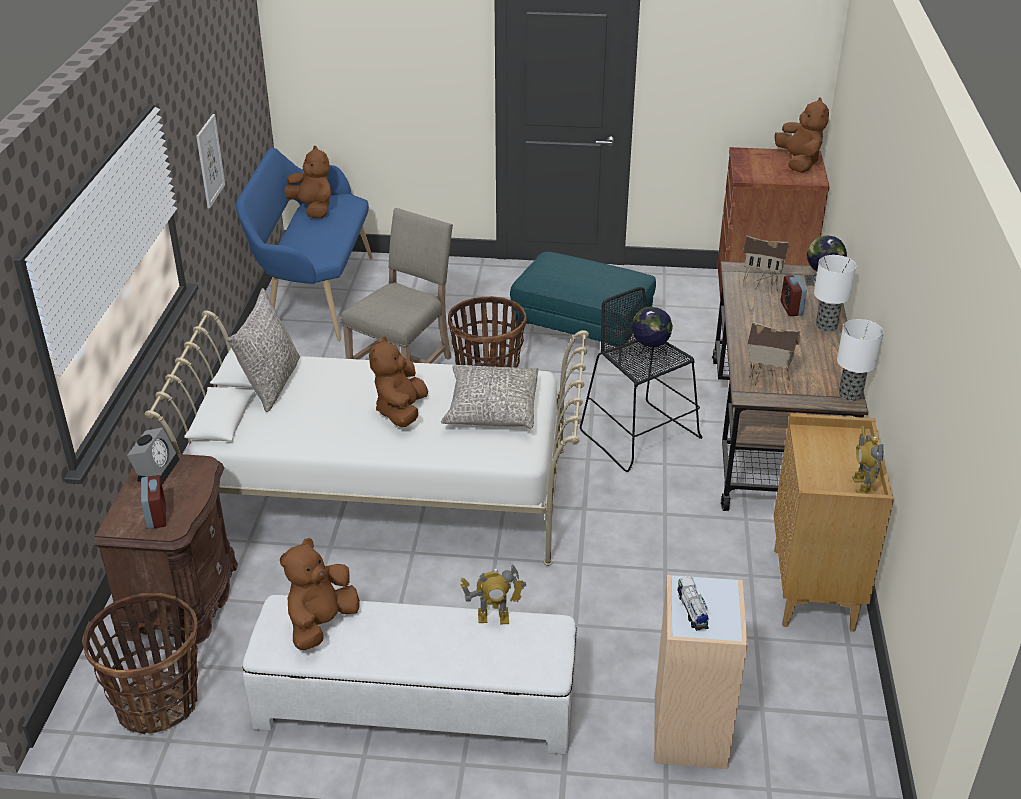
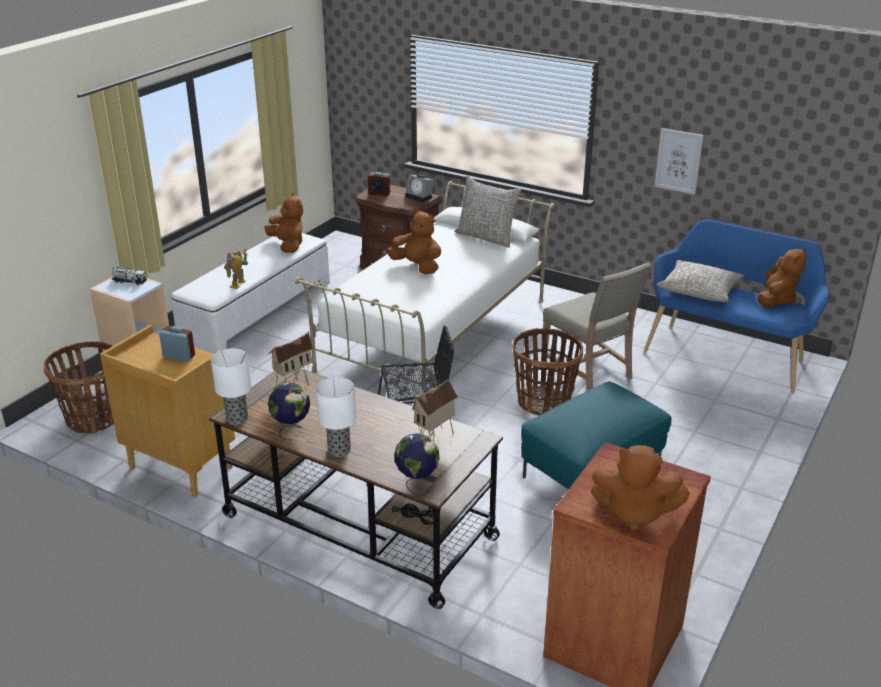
camera: 115 degrees right, 5 degrees down
(157, 704) = (330, 254): basket -> basket (94, 419)
(312, 209) = (776, 300): brown plush toy -> brown plush toy turned 45 degrees counterclockwise
(491, 408) = (392, 295): grey pillow -> grey pillow (699, 290)
(650, 353) = (414, 382): globe -> globe (291, 429)
(791, 308) = (384, 442): alarm clock -> alarm clock (179, 356)
(862, 486) = (131, 357): toy robot -> none

